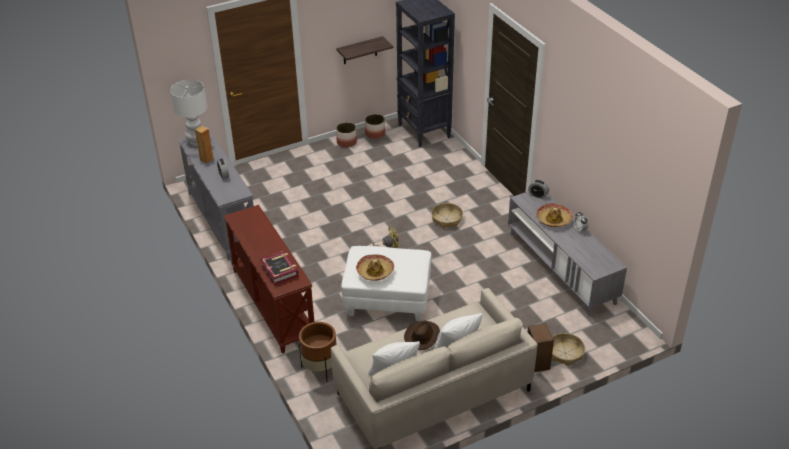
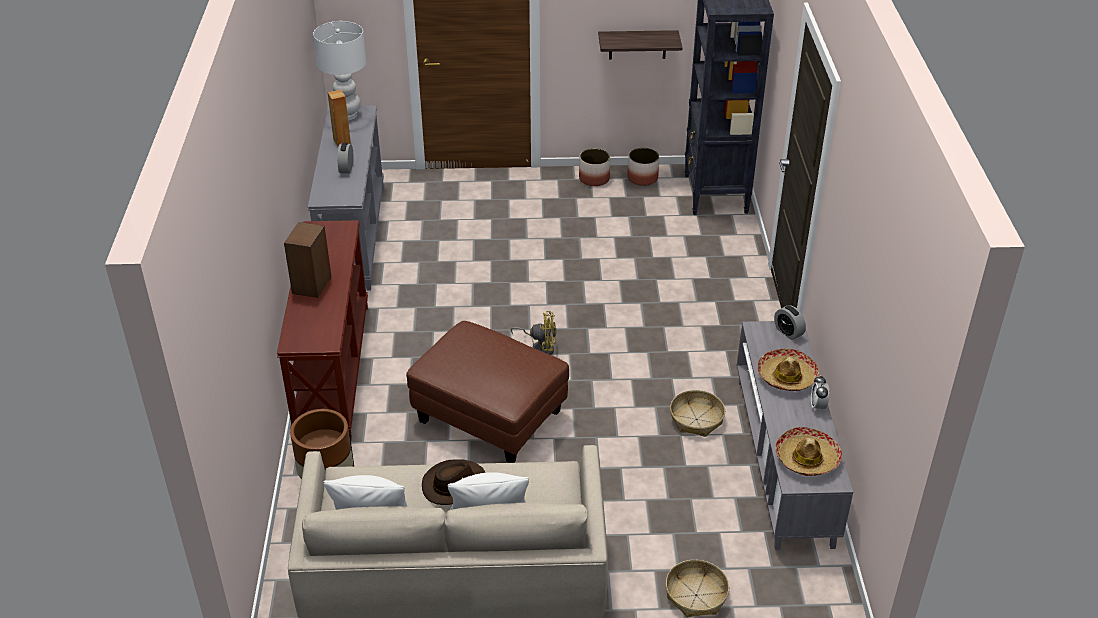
camera: 25 degrees right, 0 degrees up
(280, 271) = (313, 319): book -> none
(375, 271) = (463, 366): hat -> hat (807, 458)
(388, 299) = (490, 417): white ottoman -> brown ottoman
(447, 219) = (658, 329): basket -> basket (696, 419)
(537, 362) = (642, 592): speaker -> speaker (312, 284)

